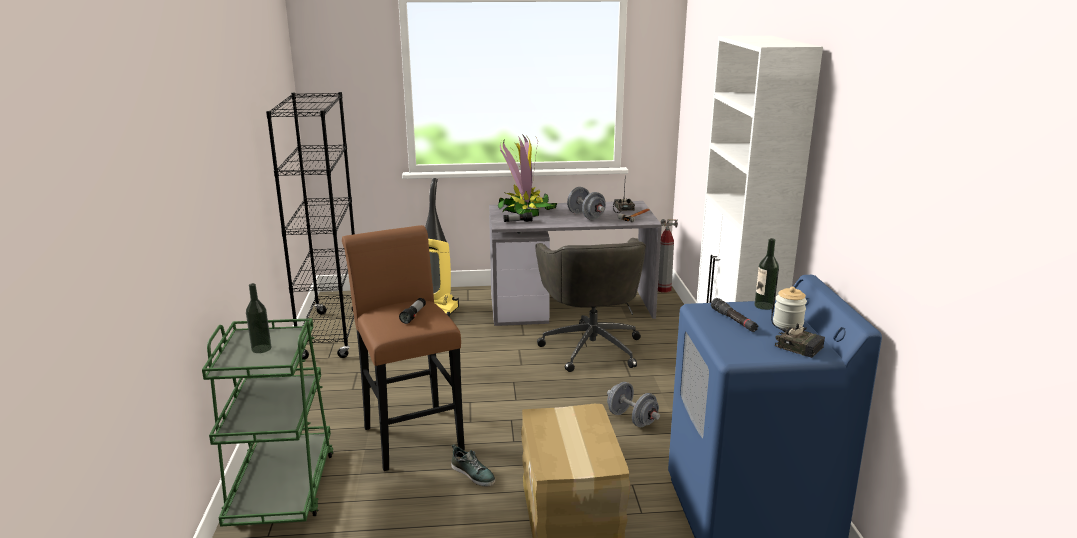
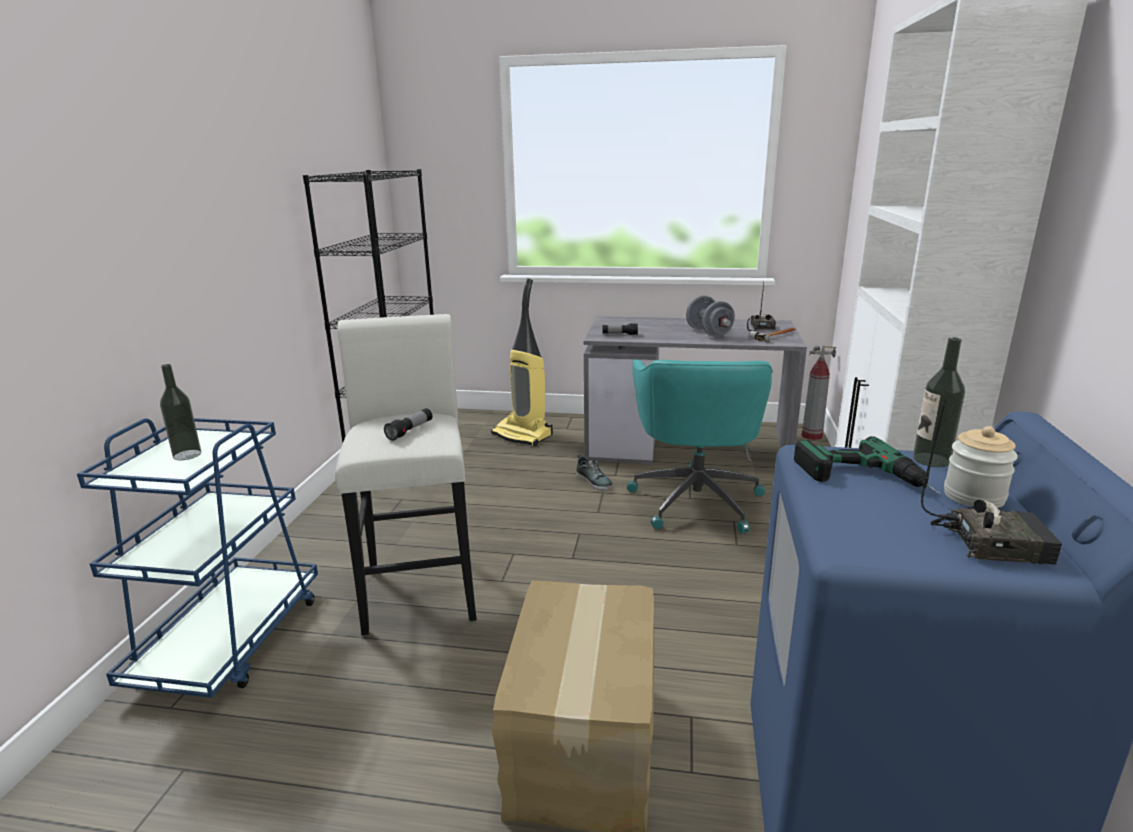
camera: 15 degrees right, 0 degrees up
(282, 489) = (230, 640): green cart -> blue cart
(410, 434) = (420, 587): brown stool -> white stool
(473, 474) = (471, 659): shoe -> shoe (594, 481)
(525, 210) = (636, 323): potted plant -> none
(591, 347) = (696, 499): grey office chair -> turquoise office chair
(632, 419) = (721, 608): grey dumbbell -> none
(733, 320) = (866, 480): black flashlight -> power drill
(798, 346) = (991, 542): radio -> radio turned 45 degrees counterclockwise

